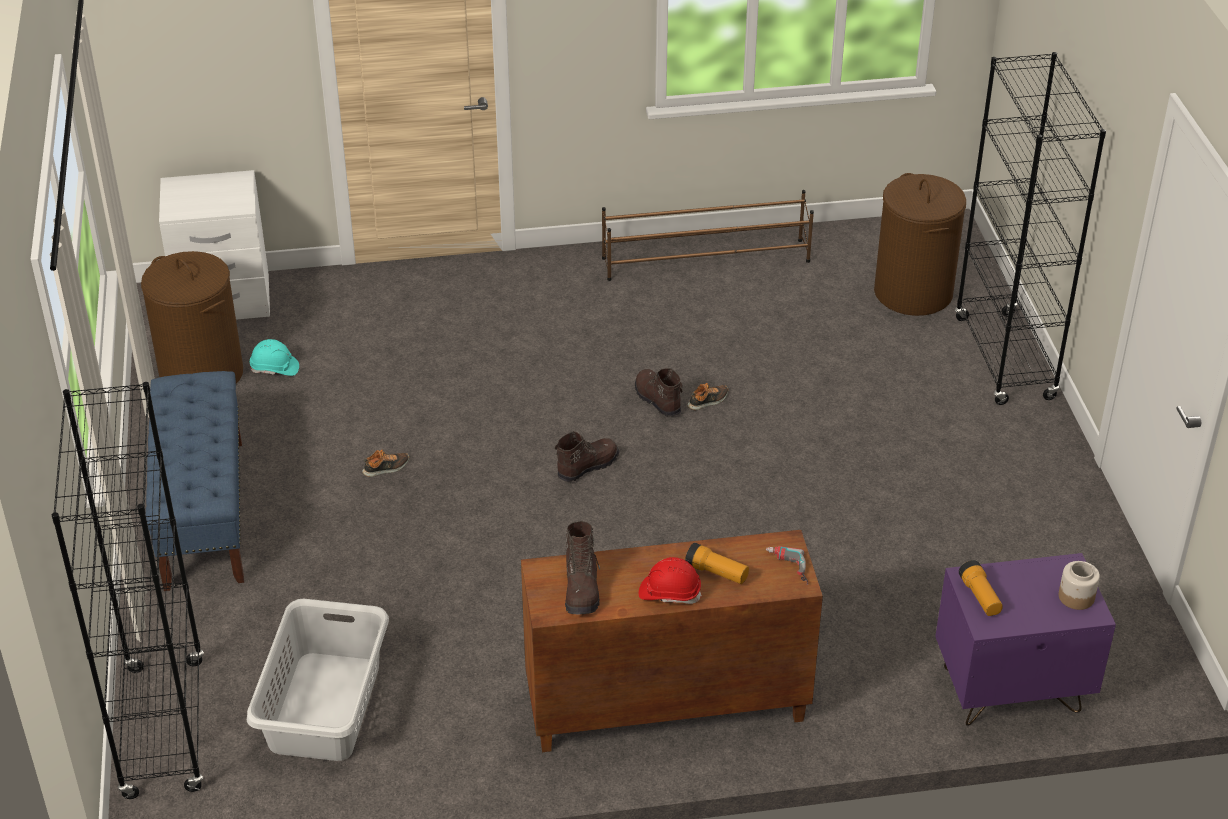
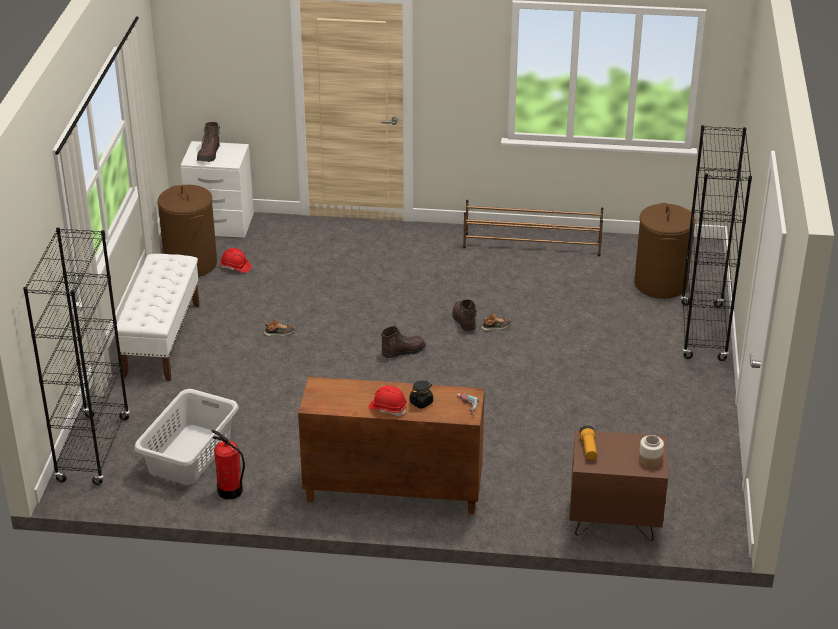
camera: 15 degrees right, 5 degrees down
(204, 513) = (162, 340): blue bench -> white bench
(275, 369) = (235, 267): turquoise hard hat -> red hard hat
(414, 758) = (230, 491): none -> fire extinguisher
(582, 589) = (336, 397): brown boot -> brown boot (209, 154)
(716, 572) = (421, 402): flashlight -> black jar
(1010, 691) = (613, 521): purple nightstand -> brown nightstand

